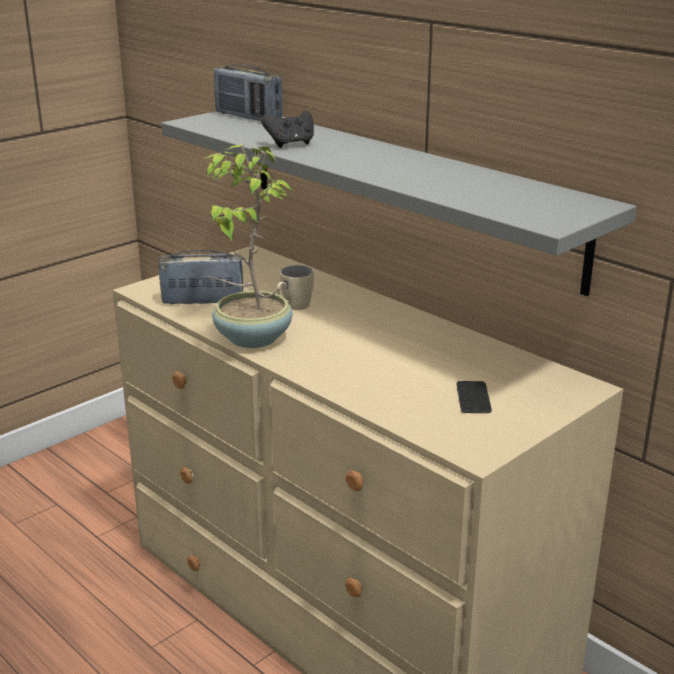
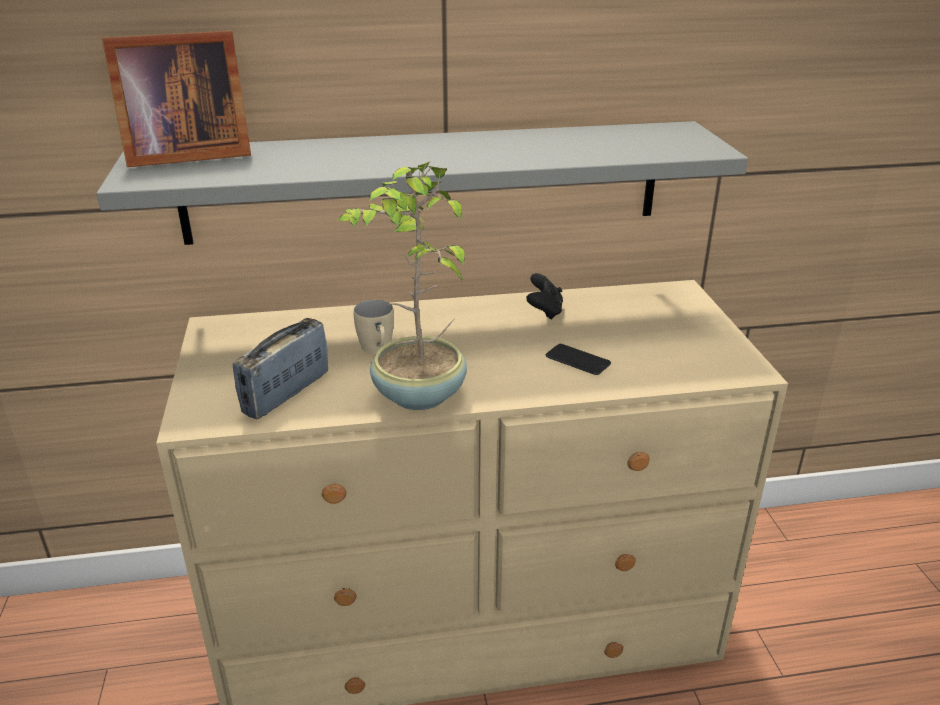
camera: 55 degrees left, 5 degrees up
(248, 117) = (184, 155): radio -> picture frame
(290, 144) = (328, 164): black game controller -> black game controller (544, 311)
(473, 398) = (656, 337): phone -> phone (577, 360)

